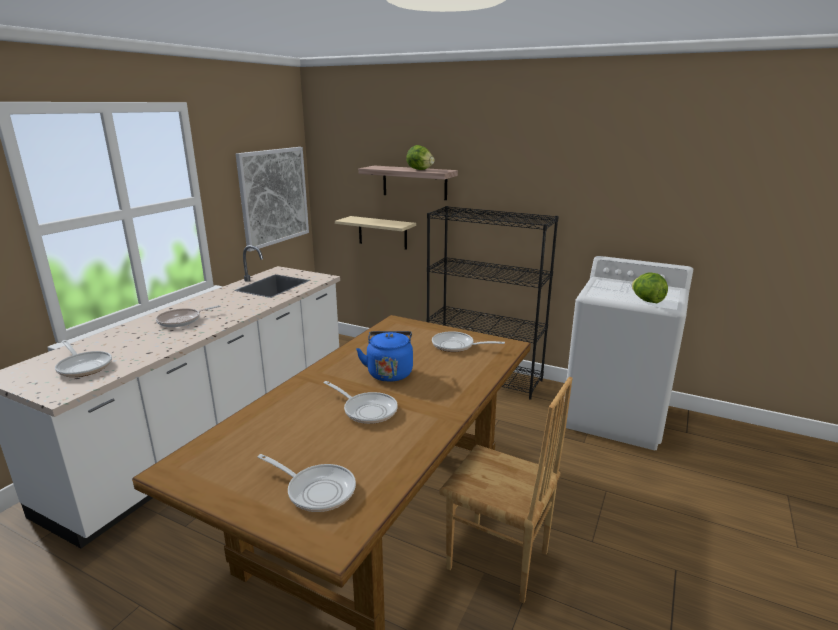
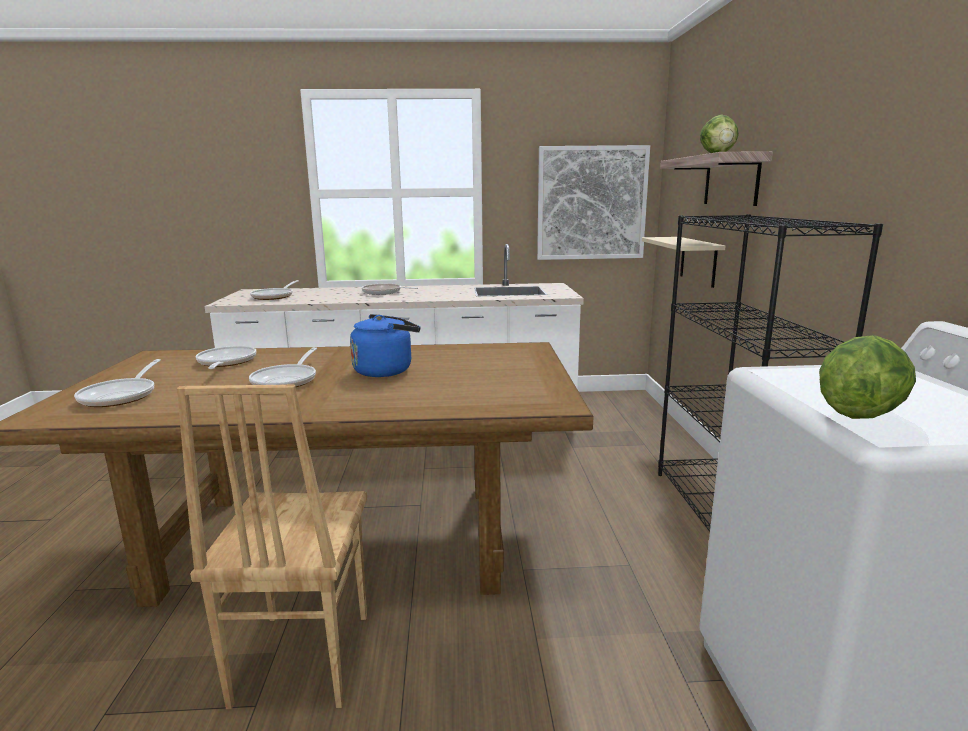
camera: 60 degrees right, 5 degrees down
(456, 346) = (505, 381): frying pan -> frying pan (226, 362)

